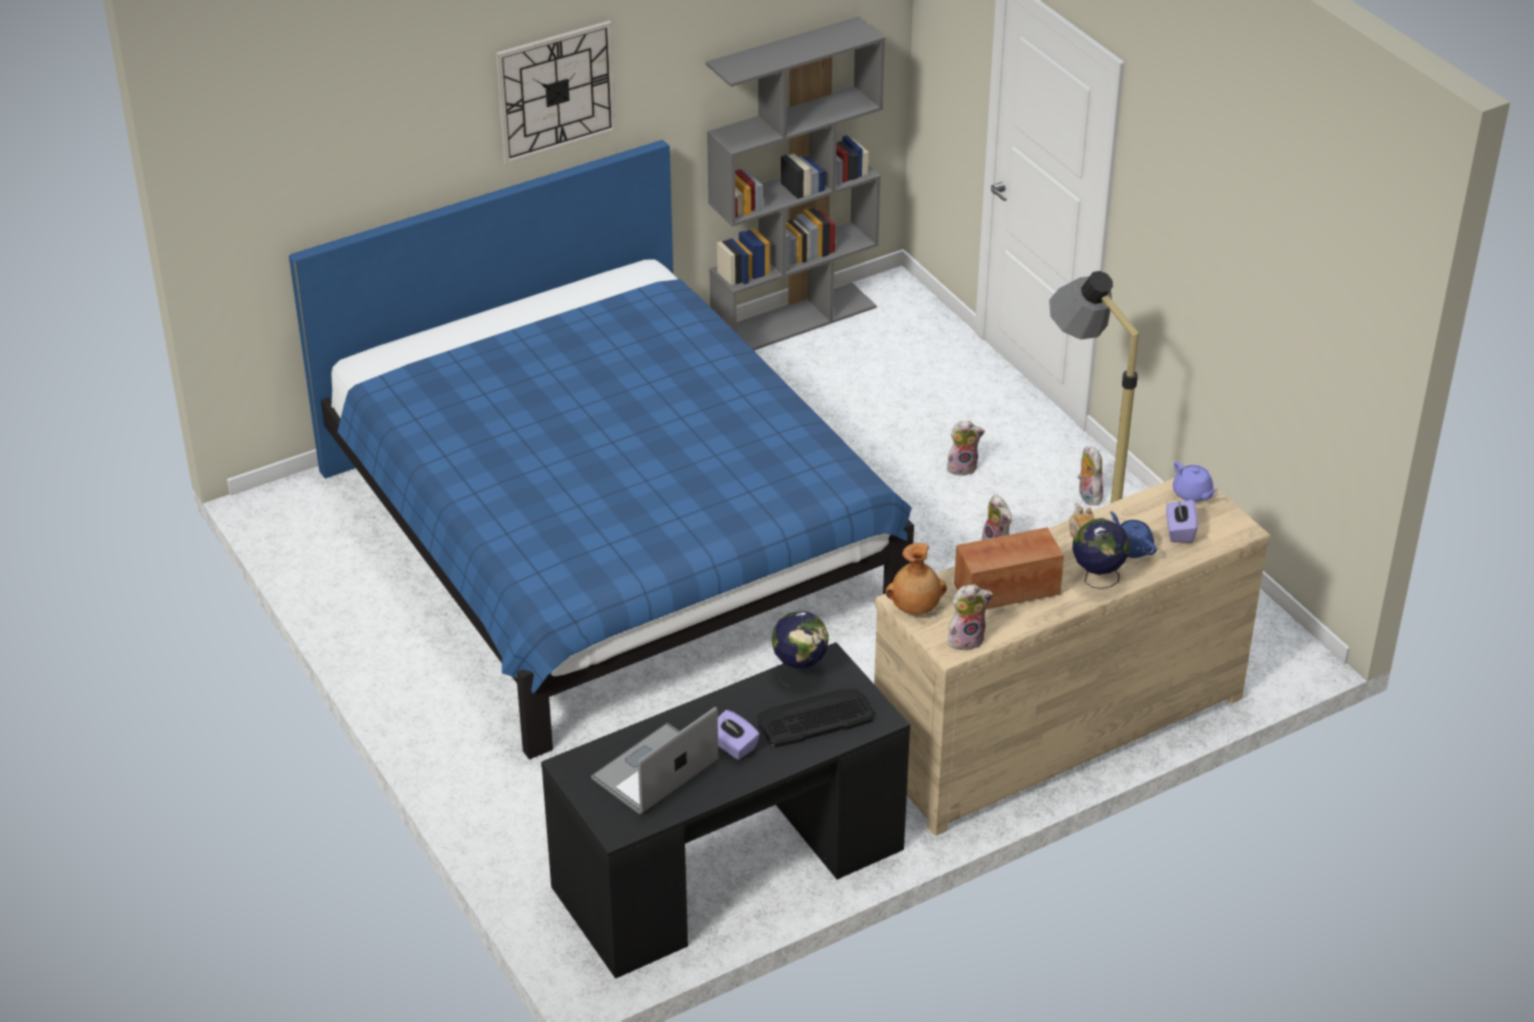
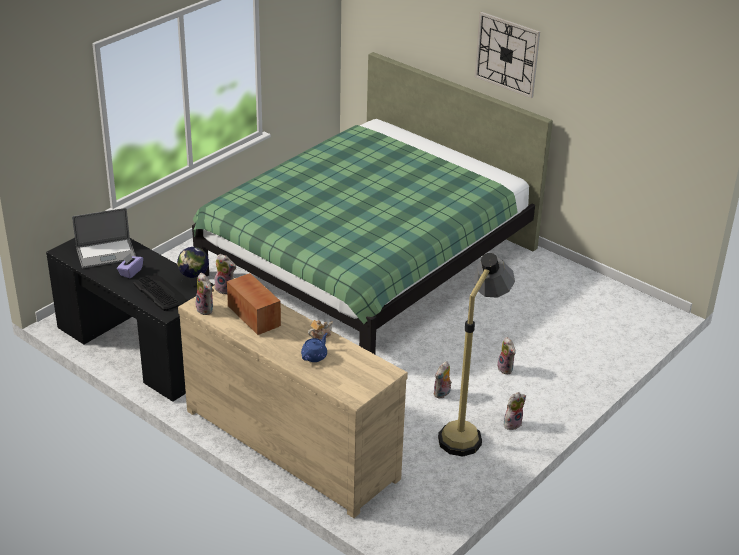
camera: 70 degrees right, 5 degrees down
(605, 539) = (367, 261): blue bed -> green bed
(655, 770) = (106, 253): laptop -> laptop turned 135 degrees clockwise
(794, 319) = (600, 283): grey bookcase -> none
(915, 608) = (226, 289): brown vase -> plush toy
(1097, 579) = (279, 347): globe -> none
(1179, 531) = (340, 372): purple tissue box -> none
(1192, 494) = (380, 373): purple teapot -> none

